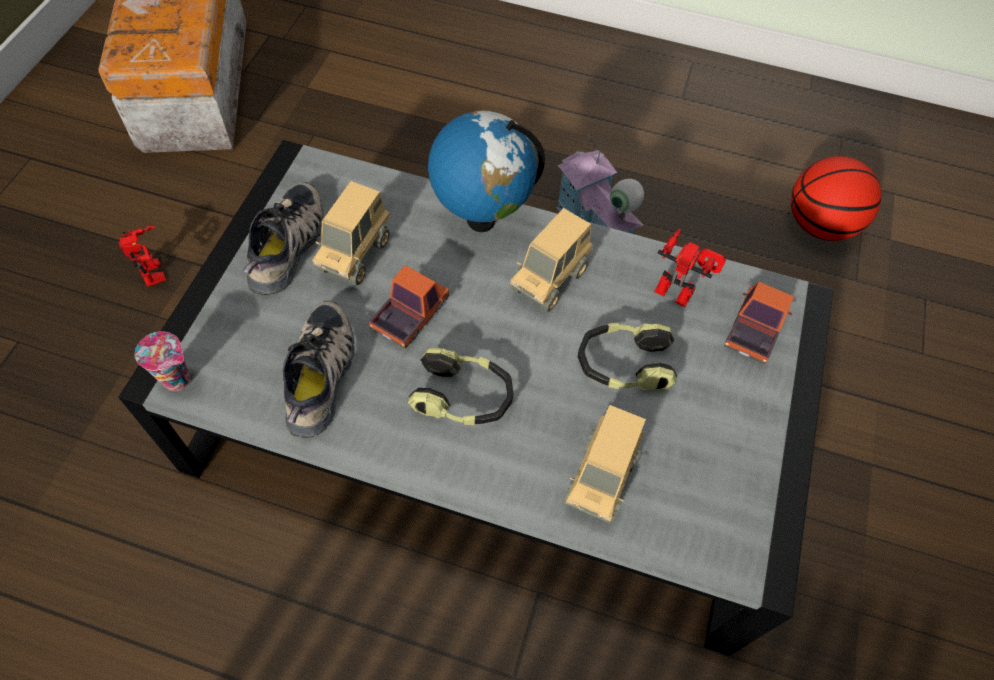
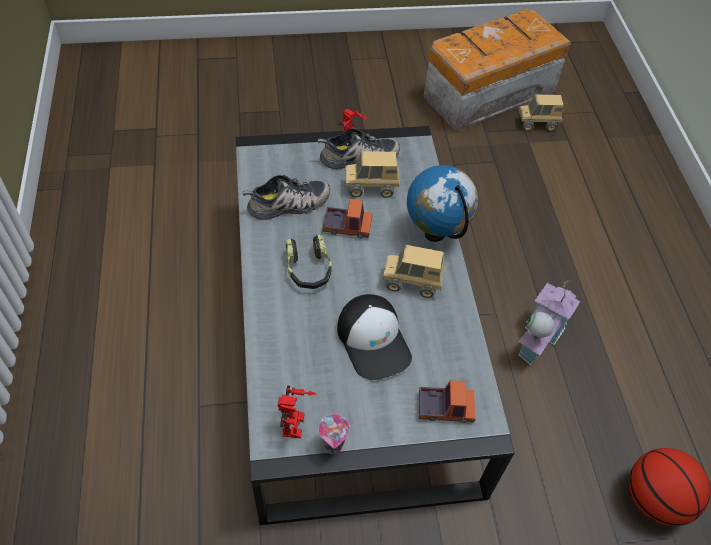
camera: 65 degrees right, 5 degrees down
(179, 379) = (255, 153): cup -> cup (333, 447)
(600, 479) = (291, 352): toy truck -> toy truck (537, 124)
(623, 365) = (374, 340): headphones -> cap
(679, 288) = (451, 354): toy robot -> toy robot (297, 427)

